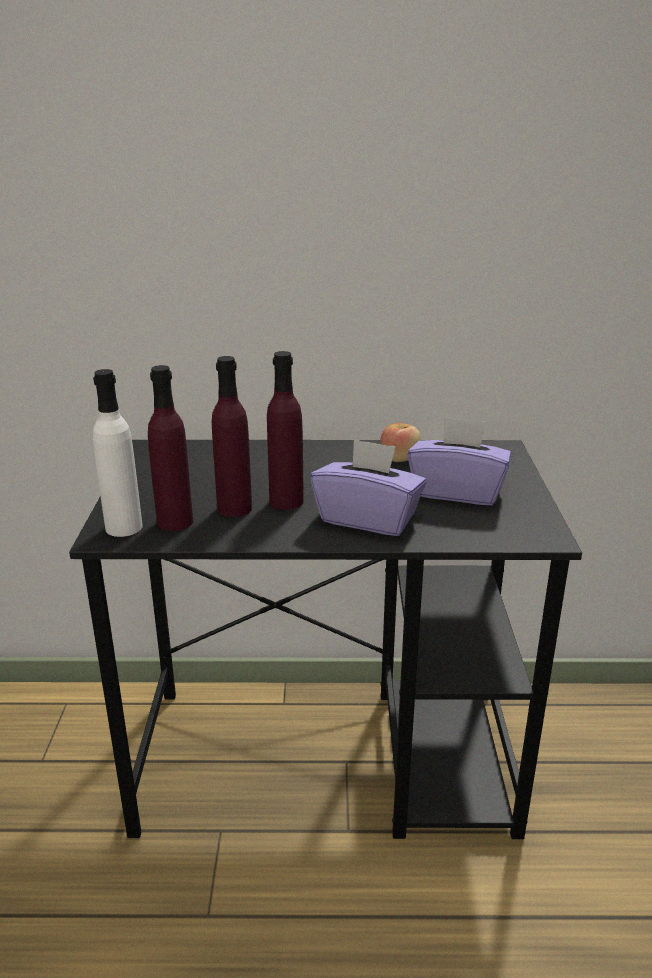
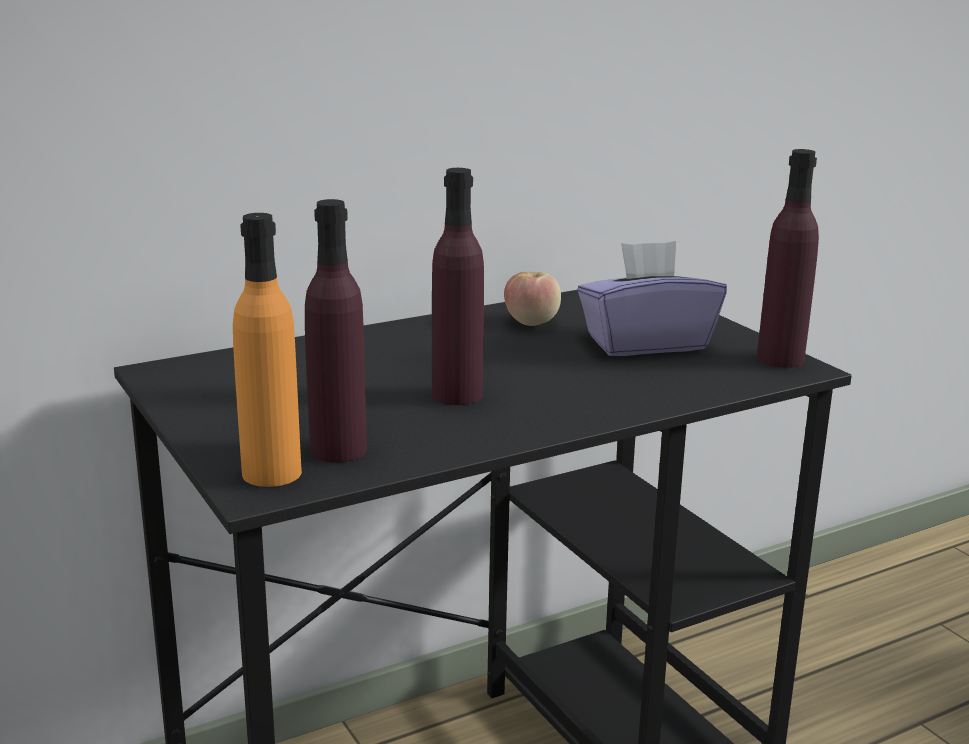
camera: 30 degrees left, 5 degrees down
(124, 527) = (271, 473): white bottle -> orange bottle
(234, 508) = (399, 417): purple bottle -> purple bottle (780, 359)
(368, 518) = (585, 391): purple tissue box -> none

